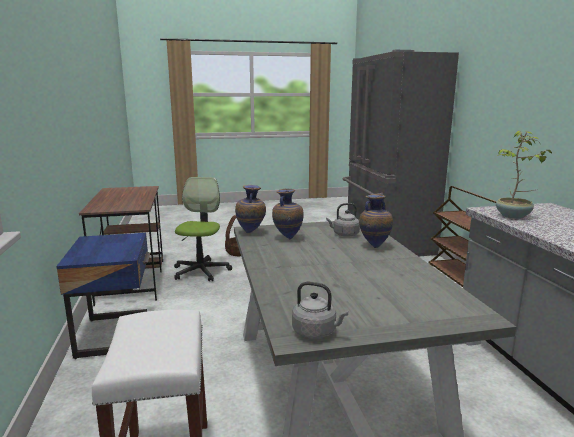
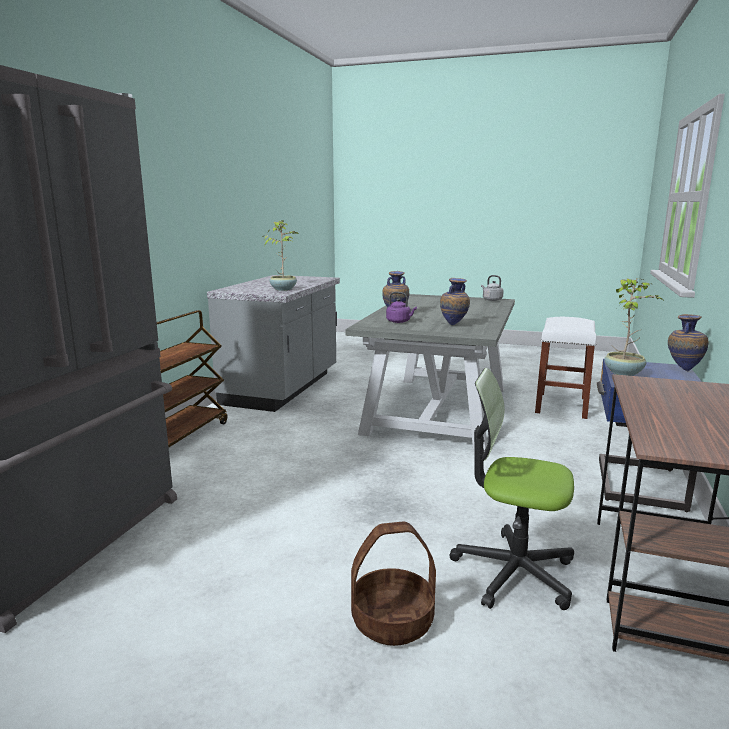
camera: 150 degrees left, 0 degrees up
(128, 245) = (624, 373): none -> potted plant
(201, 271) = (513, 572): office chair -> office chair turned 75 degrees clockwise
(251, 233) = (482, 332): vase -> vase (683, 370)
(344, 234) = (399, 321): grey kettle -> purple kettle

